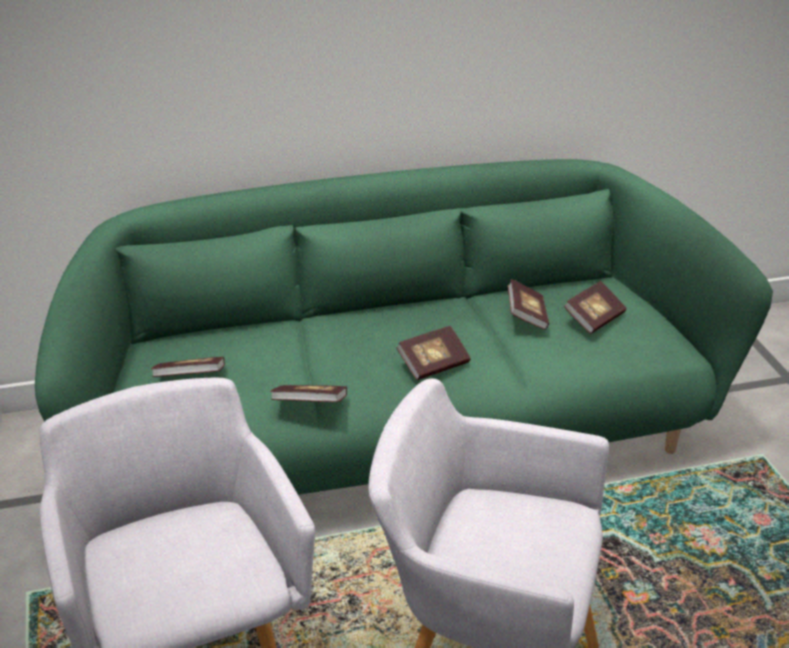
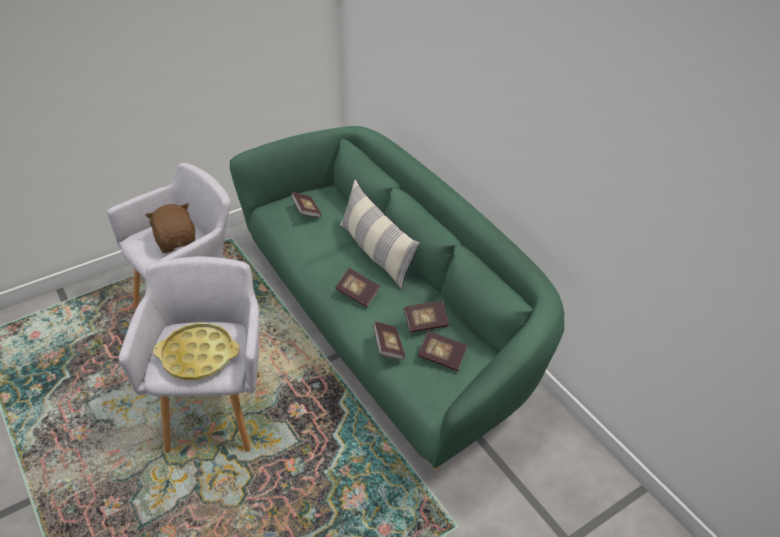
camera: 70 degrees right, 10 degrees up
(172, 551) = (176, 241): none -> brown plush toy
(310, 406) = (303, 257): book -> book (388, 347)
(351, 328) = (376, 252): none -> pillow
(523, 550) = (198, 356): none -> yellow tray

